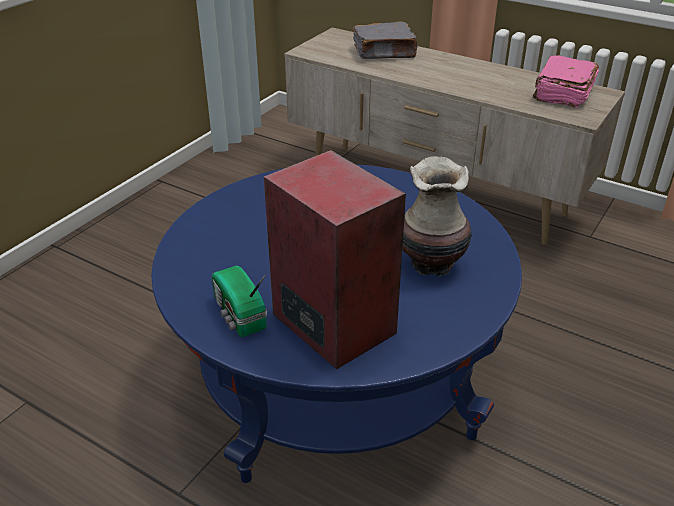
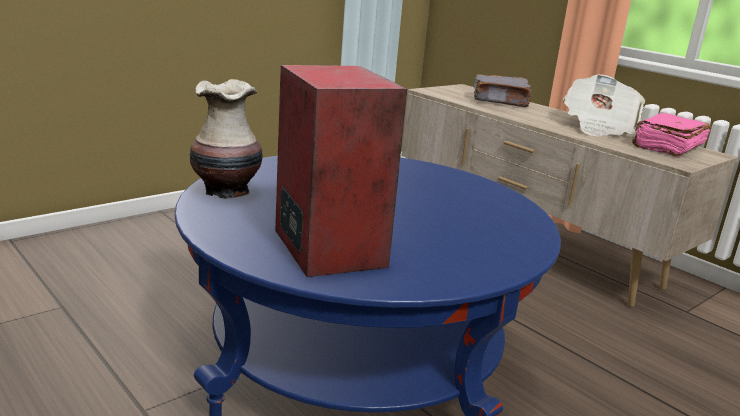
camera: 15 degrees right, 15 degrees down
(239, 315) = (242, 224): radio -> none
(432, 264) = (461, 232): vase -> vase (227, 191)
(492, 76) = (598, 127): none -> newspaper

